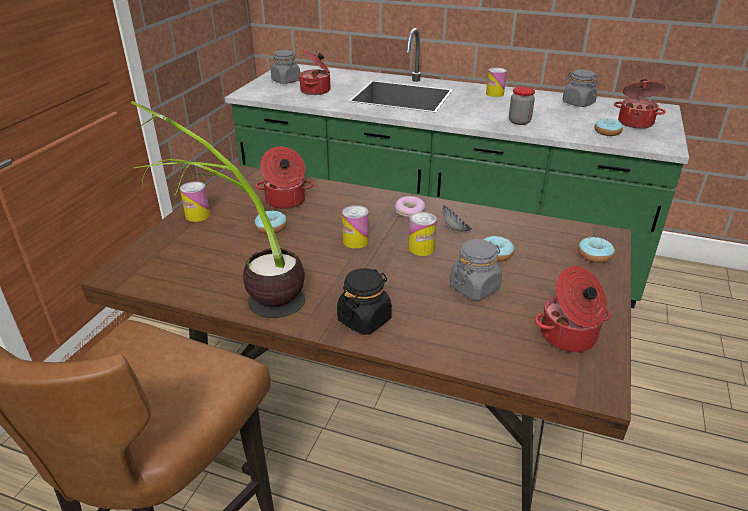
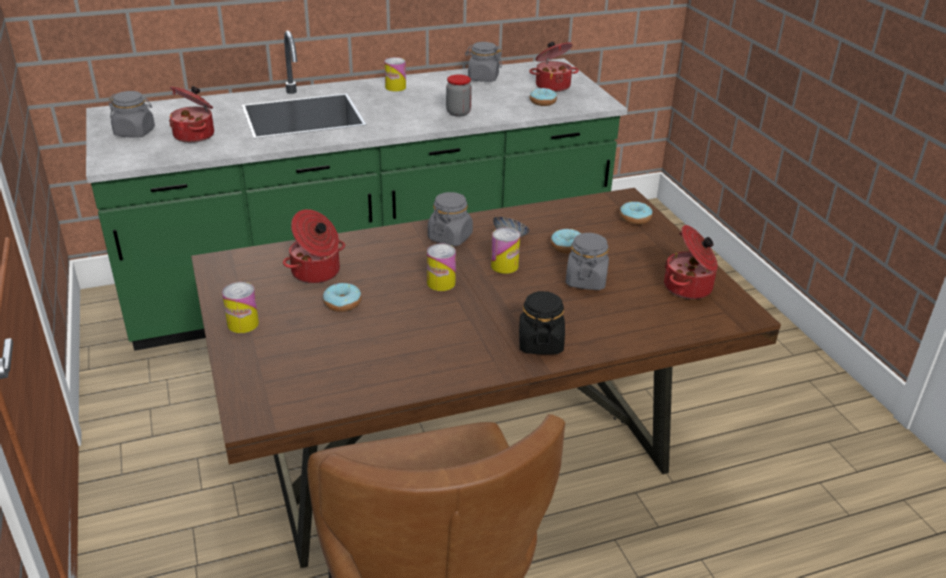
camera: 40 degrees left, 0 degrees up
(244, 295) = (412, 372): potted plant -> none
(409, 212) = (450, 237): donut -> grey jar

